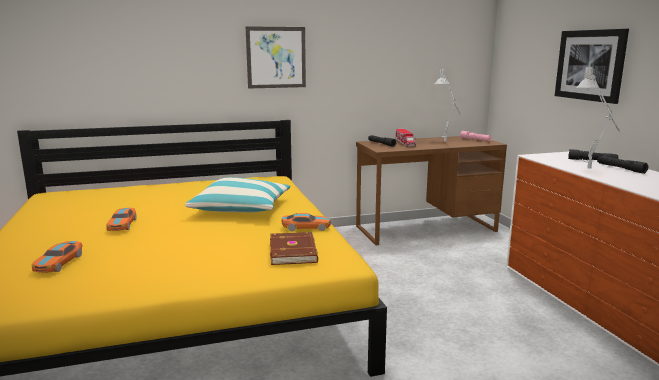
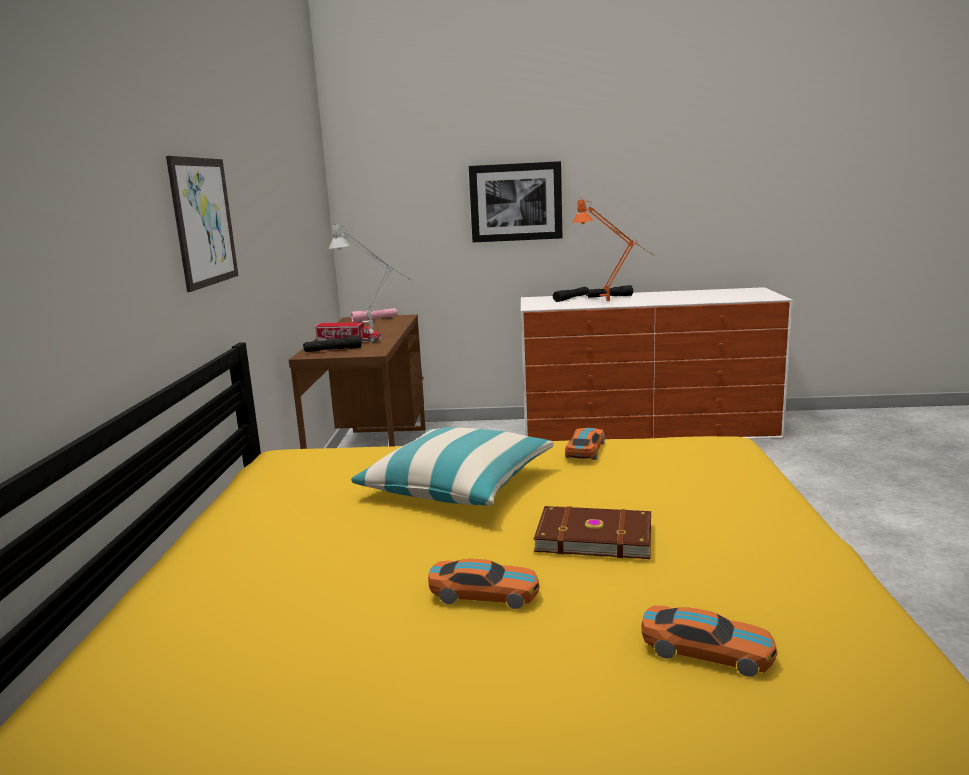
camera: 70 degrees left, 0 degrees up
(294, 251) = (680, 462): brown book -> brown book (593, 536)
(591, 171) = (613, 302): grey table lamp -> orange table lamp

